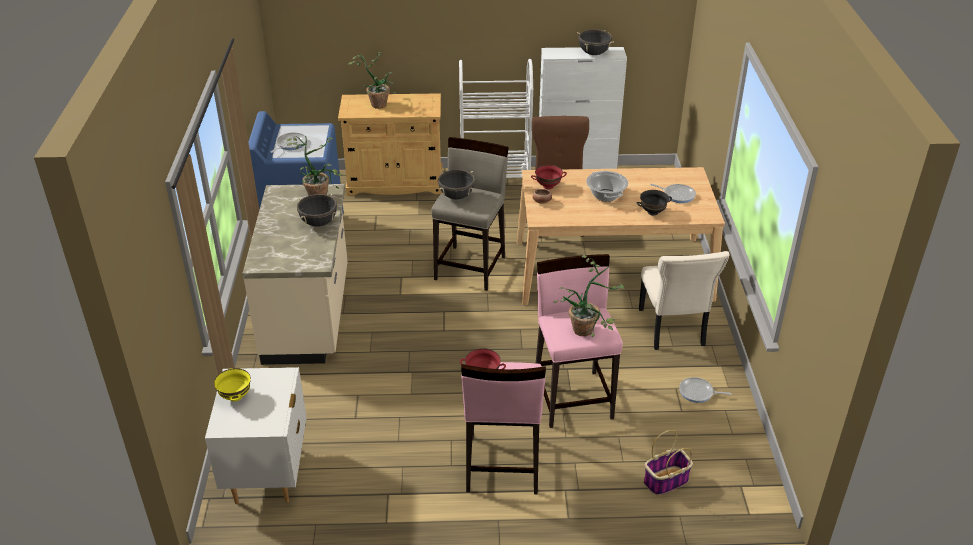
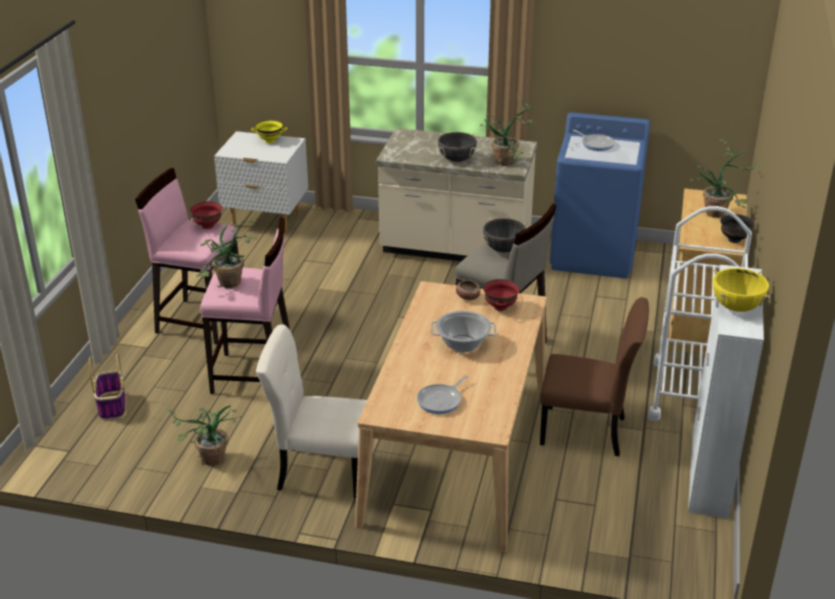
camera: 105 degrees right, 5 degrees down
(593, 53) = (736, 307): black cooking pot -> yellow cooking pot
(652, 212) = (409, 370): black bowl -> black bowl (734, 240)
(698, 393) = (207, 461): frying pan -> potted plant

